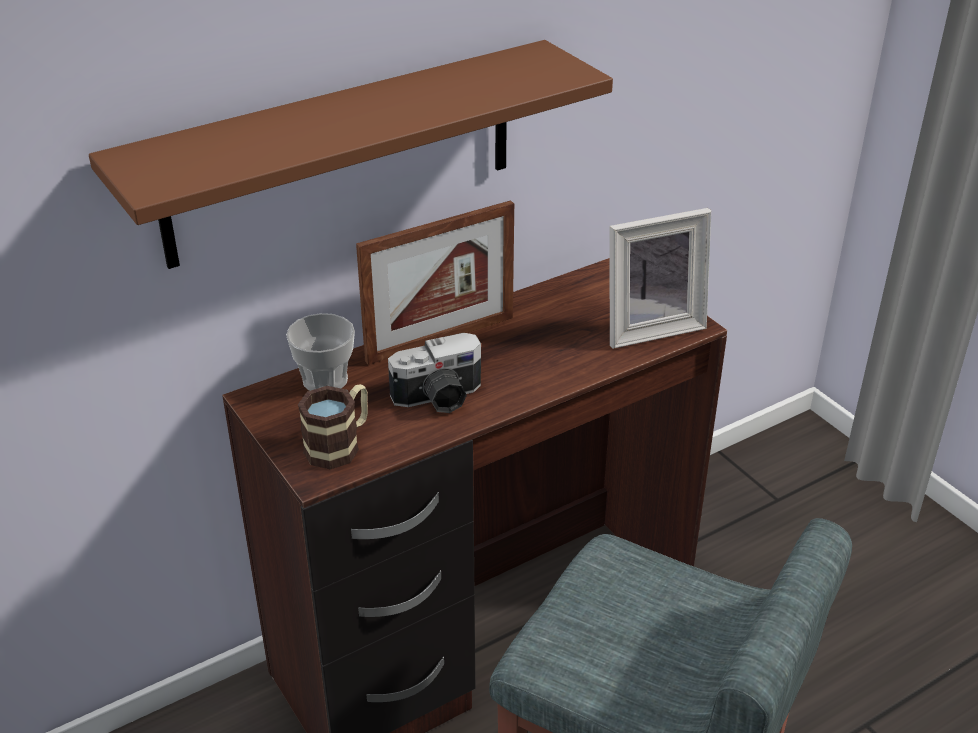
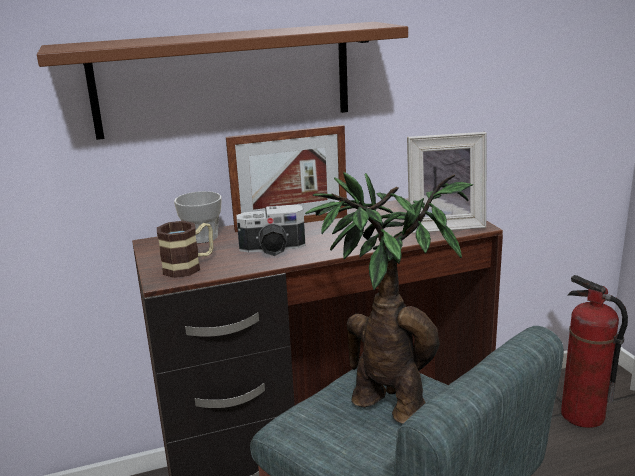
camera: 15 degrees right, 15 degrees down
(634, 604) = (383, 400): none -> potted plant
(789, 506) = (581, 416): none -> fire extinguisher

